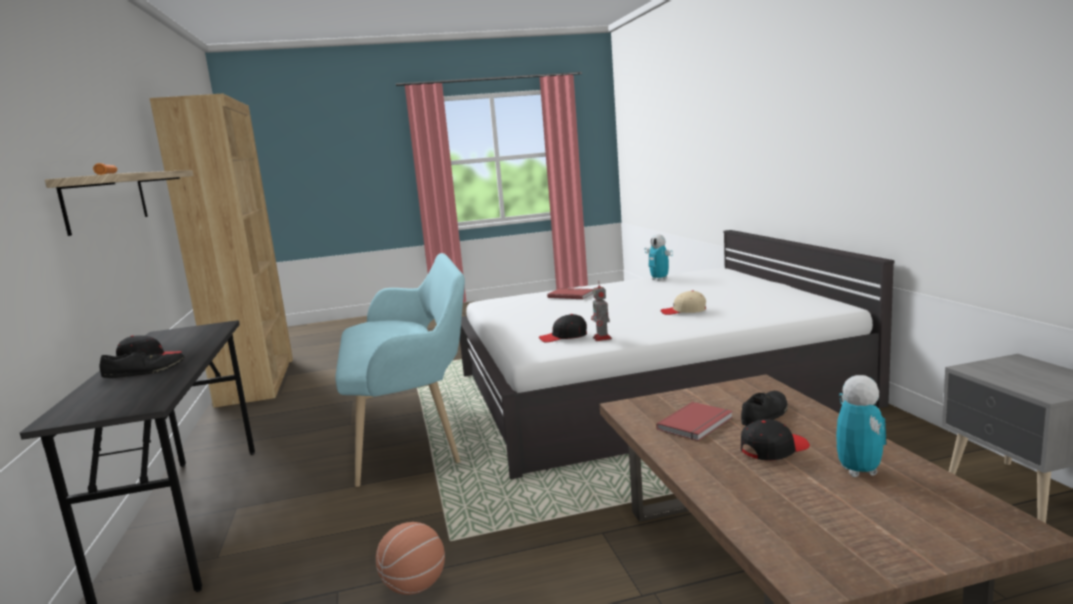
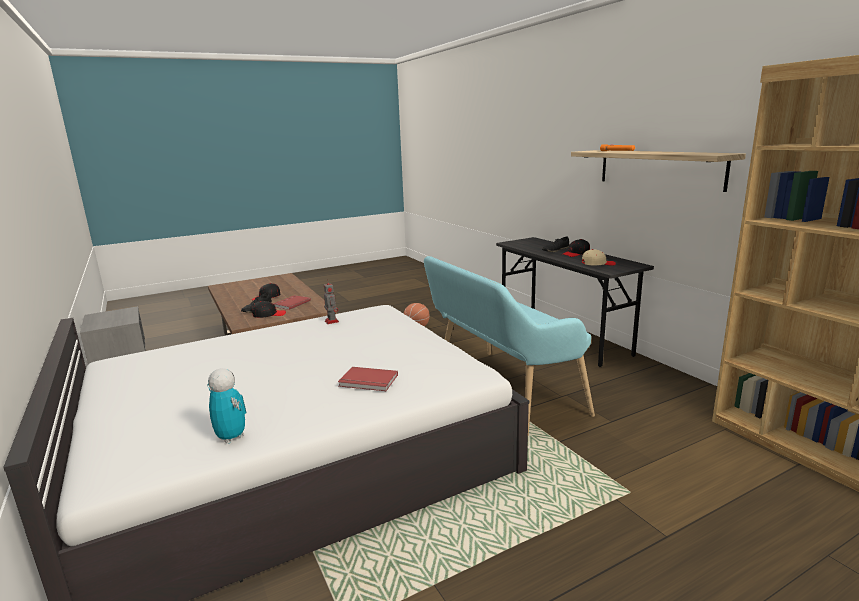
camera: 165 degrees right, 5 degrees up
(563, 337) = (361, 321): black cap -> black cap (269, 314)
(684, 311) = (251, 353): beige cap -> beige cap (597, 264)
(858, 471) = (243, 294): toy robot -> none

